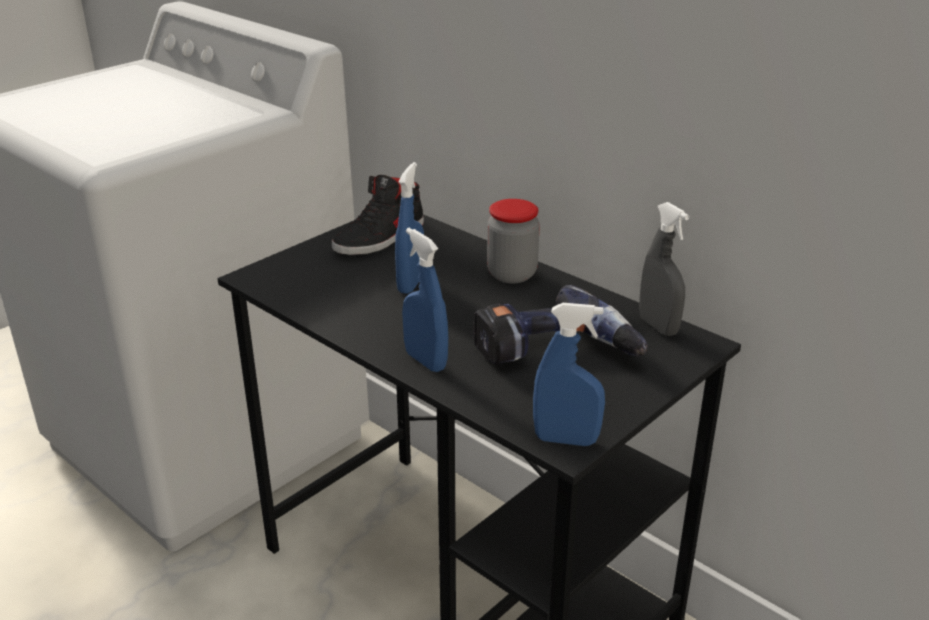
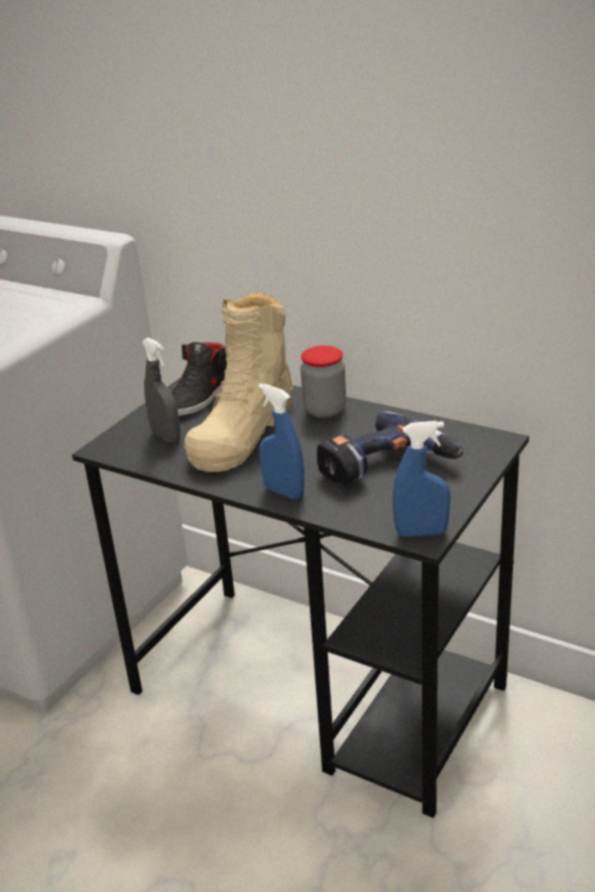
camera: 10 degrees left, 0 degrees up
(411, 284) = (243, 432): blue spray bottle -> beige boot
(658, 326) = (460, 432): grey spray bottle -> grey spray bottle (166, 436)

